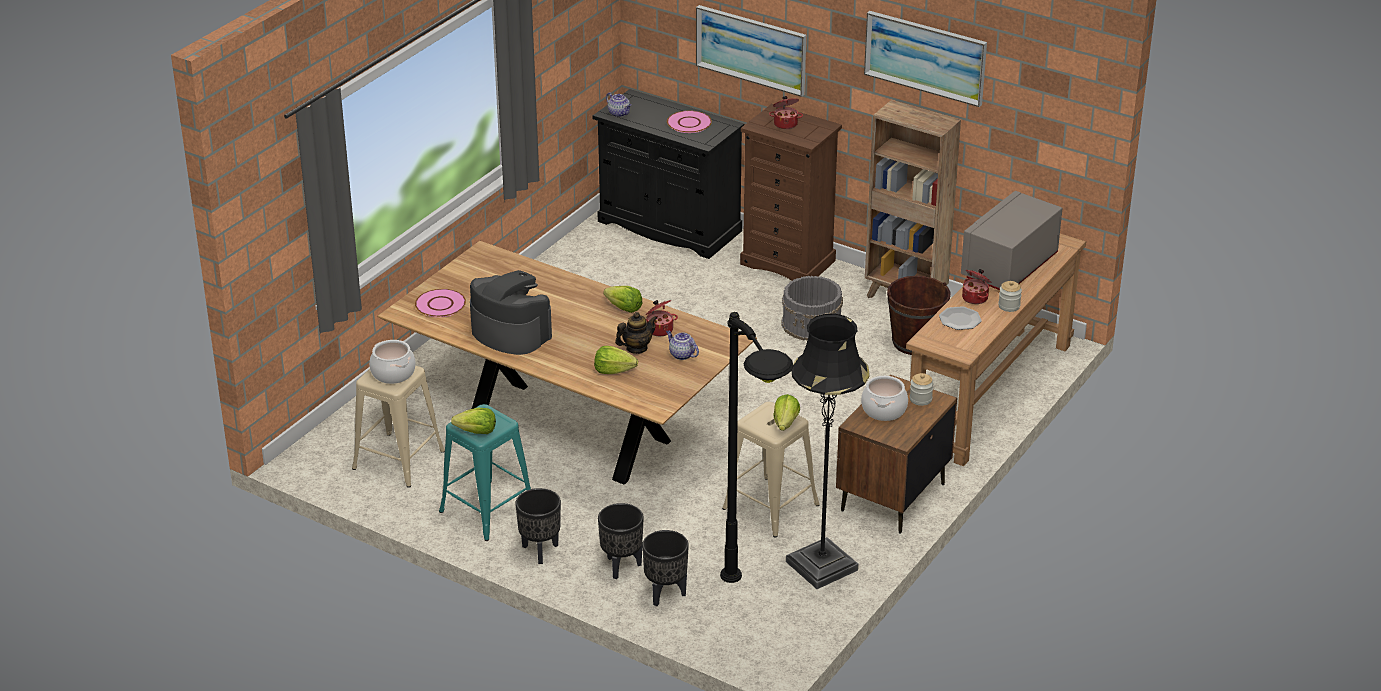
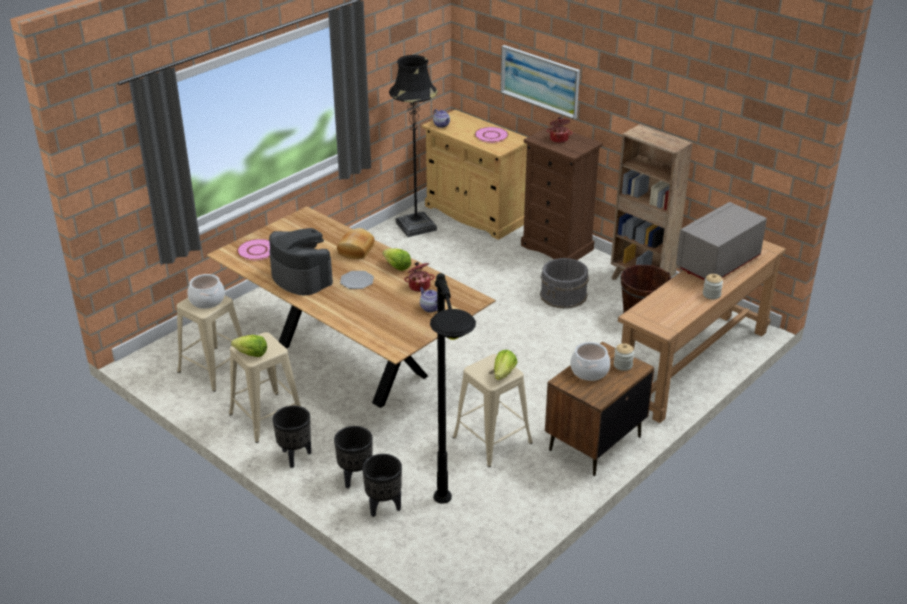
camera: 10 degrees right, 0 degrees up
(487, 510) = (267, 417): turquoise stool -> beige stool
(564, 292) = (355, 250): none -> bread
(613, 371) = (371, 315): lettuce -> none
(636, 348) = (396, 299): teapot -> none
(669, 226) = (476, 214): black cabinet -> beige cabinet
(822, 566) = (521, 497): black floor lamp -> black floor lamp (416, 226)
(925, 57) = (668, 90): picture -> none
(960, 319) = (667, 302): plate -> plate (357, 281)
(975, 298) = (684, 285): cooking pot -> none

